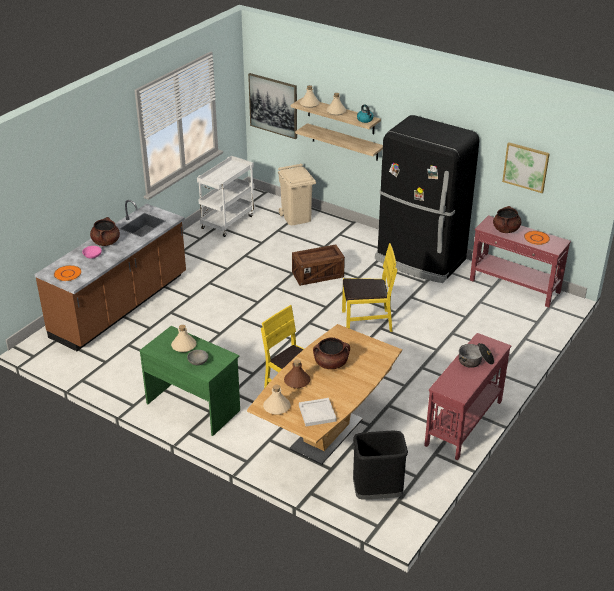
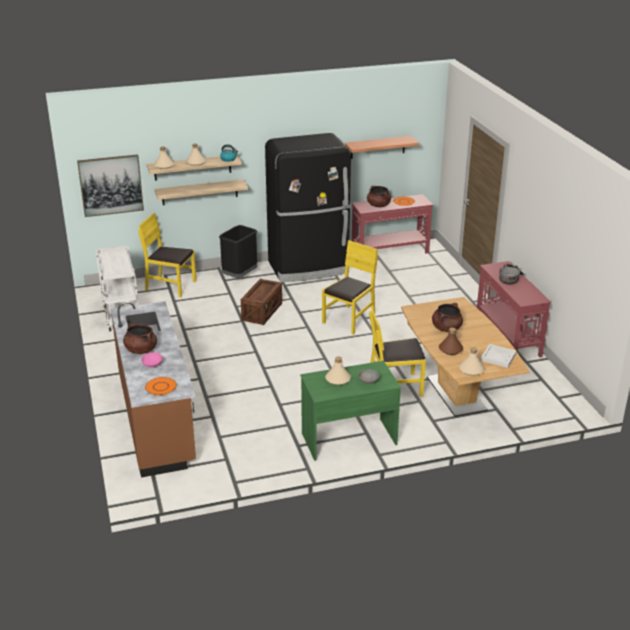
camera: 50 degrees left, 5 degrees down
(296, 217) = (170, 286): beige trash can -> yellow chair
(377, 493) = (542, 402): black trash can -> black trash can (240, 276)
(526, 167) = (377, 147): picture -> shelf

